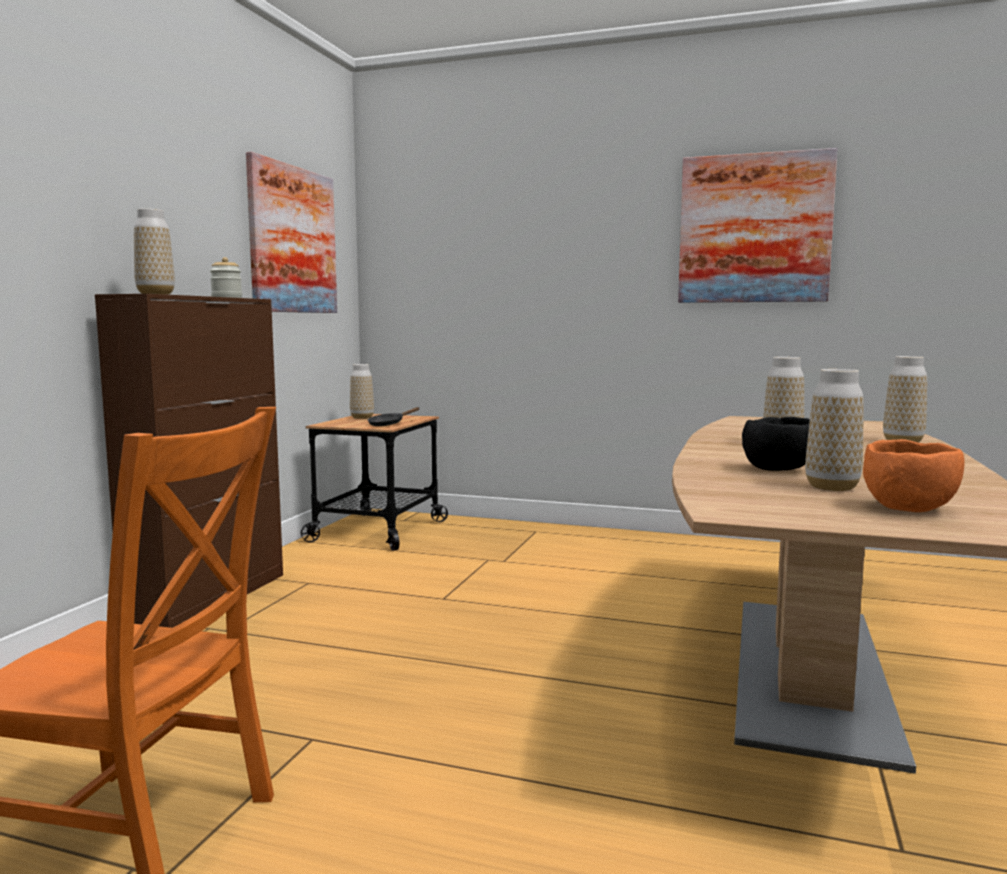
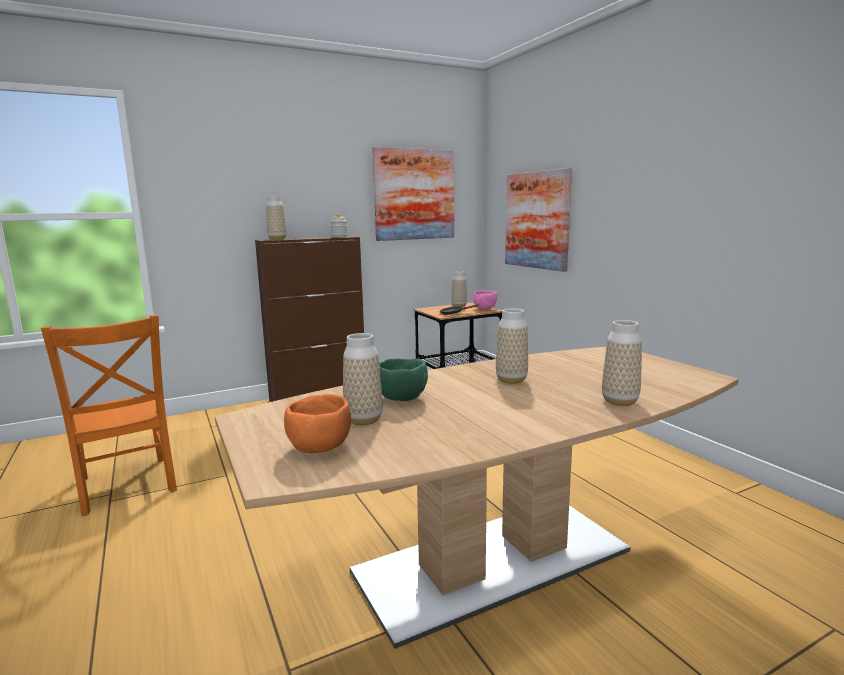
camera: 45 degrees right, 5 degrees up
(407, 416) = (484, 308): none -> pink bowl
(754, 229) = (722, 169): picture -> picture (537, 220)
(779, 470) = (402, 399): black bowl -> green bowl

